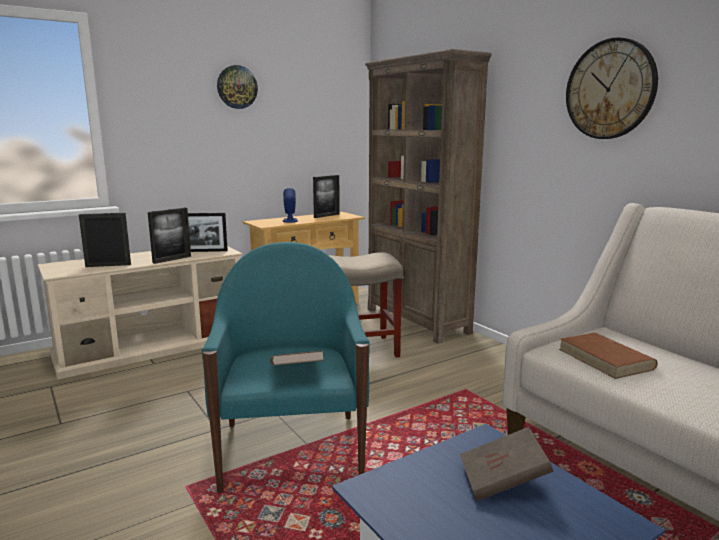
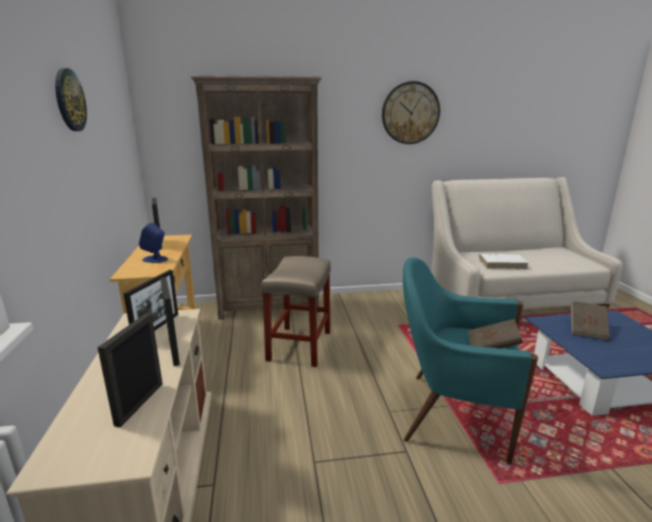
camera: 65 degrees left, 5 degrees up
(606, 359) = (502, 263): brown book -> white book

